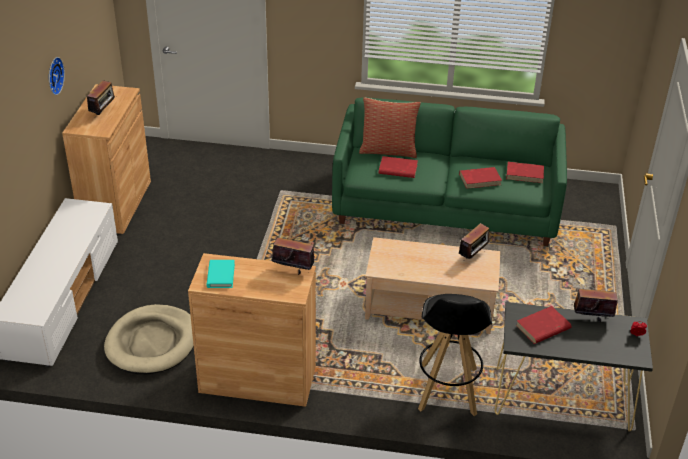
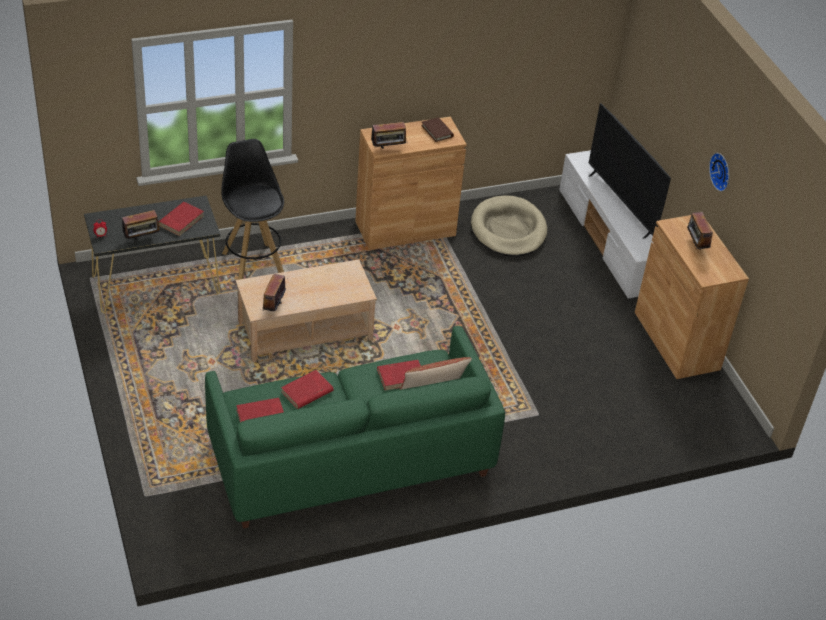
camera: 150 degrees right, 5 degrees up
(58, 254) = (621, 205): none -> television
(220, 276) = (437, 131): turquoise book -> brown book

